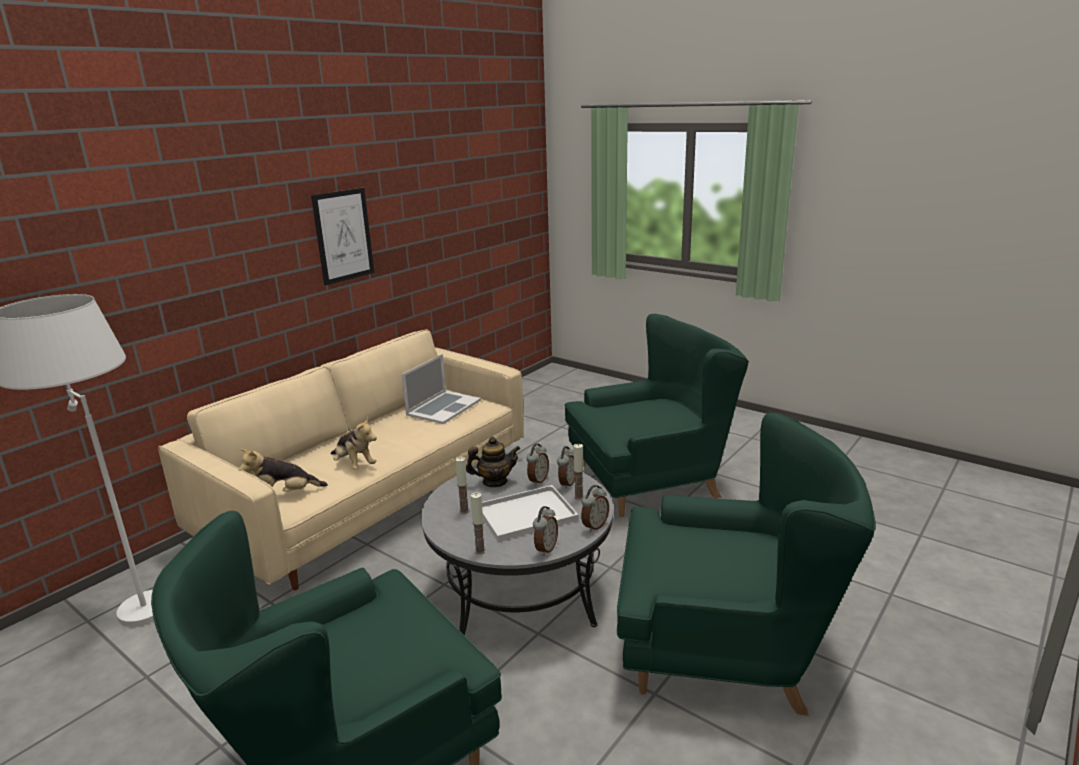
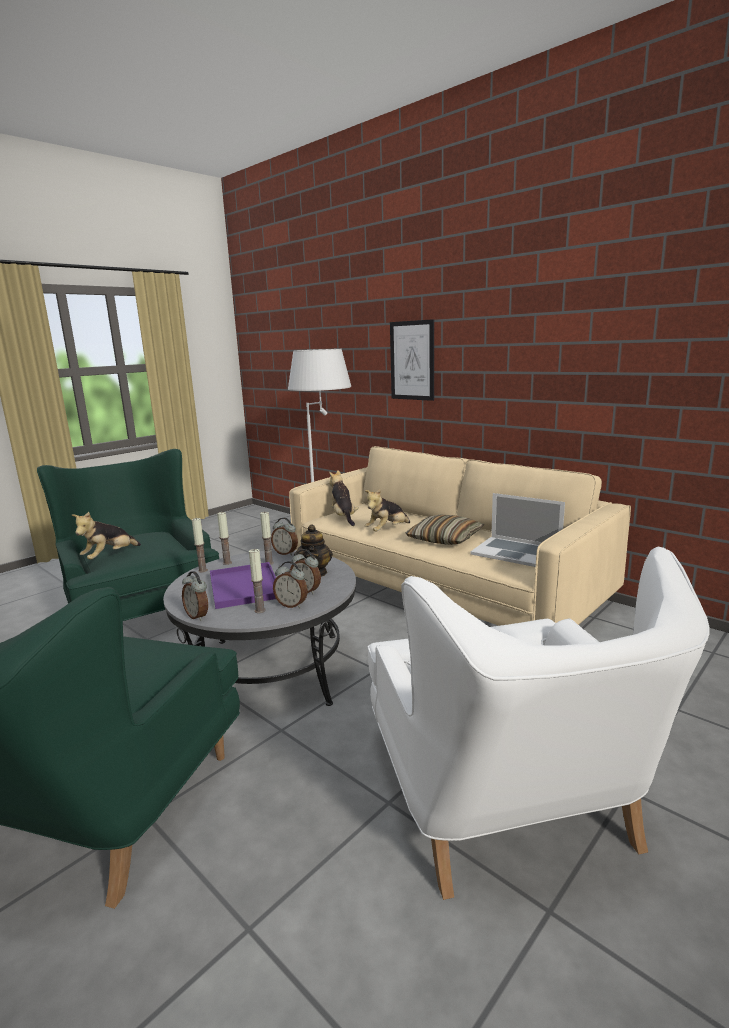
camera: 95 degrees right, 5 degrees down
(343, 236) = (558, 347): picture -> picture (412, 360)
(395, 667) = (109, 557): none -> plush toy
(396, 435) = (445, 539): none -> pillow
(459, 538) = (227, 563): none -> candle
(528, 513) = (245, 587): white tray -> purple tray
(545, 549) = (181, 594): alarm clock -> alarm clock (286, 553)
(651, 479) = (505, 800): green armchair -> white armchair

